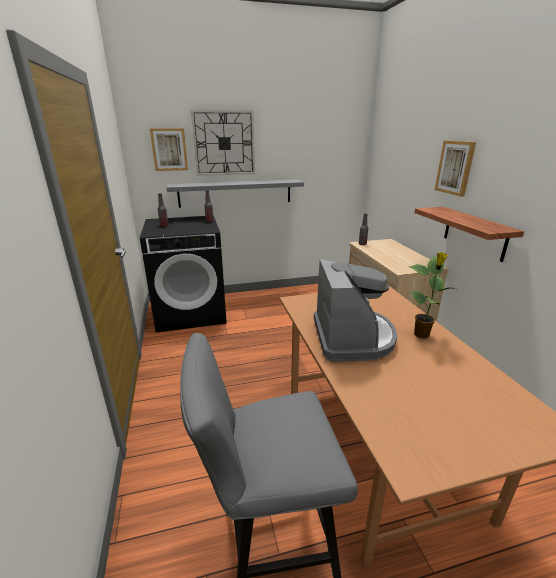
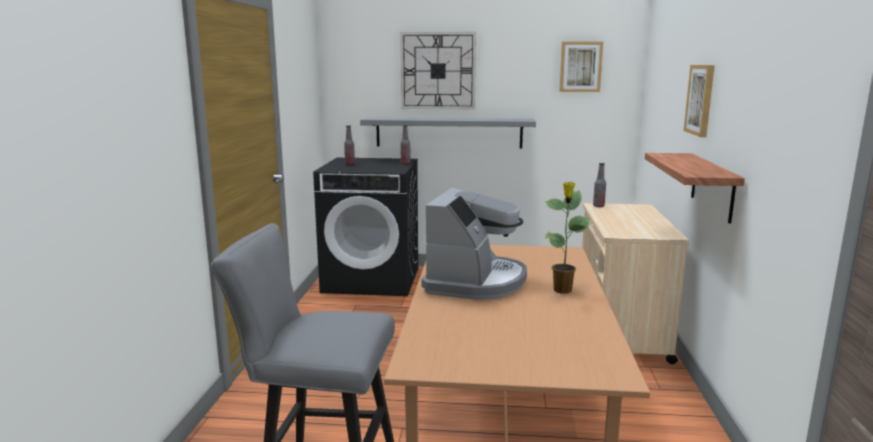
camera: 20 degrees right, 10 degrees down
(169, 149) = (372, 77): picture -> picture (580, 67)

